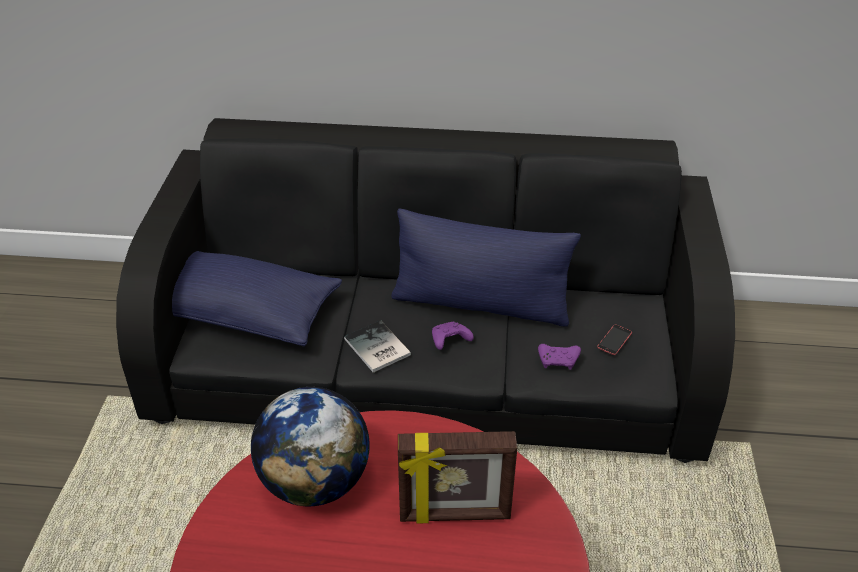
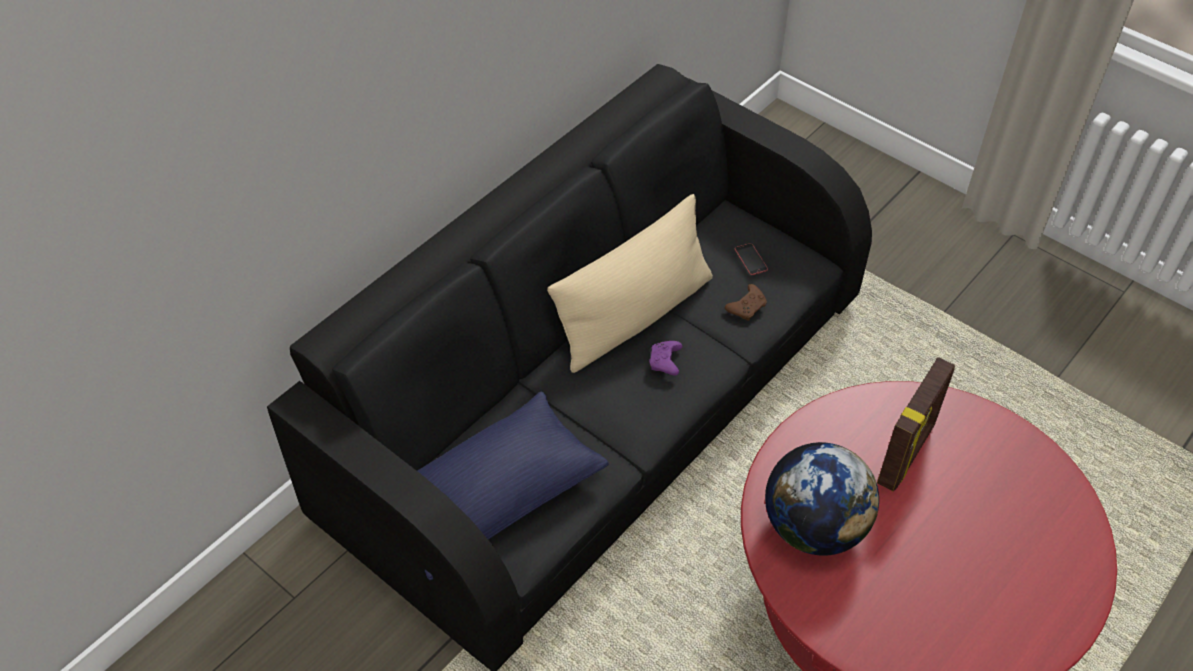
camera: 55 degrees left, 10 degrees up
(376, 349) = (634, 418): book -> none
(480, 304) = (635, 316): blue pillow -> beige pillow
(559, 361) = (747, 307): purple game controller -> brown game controller

